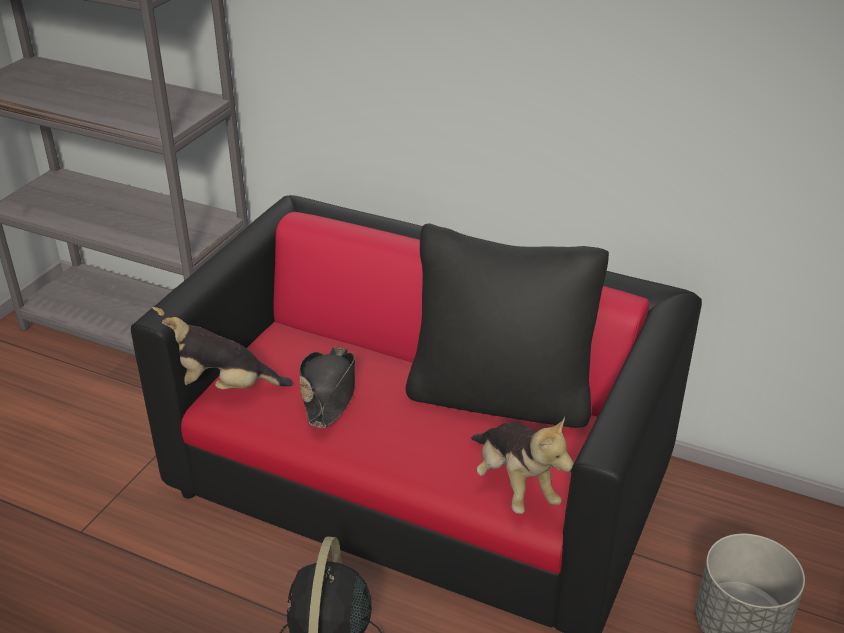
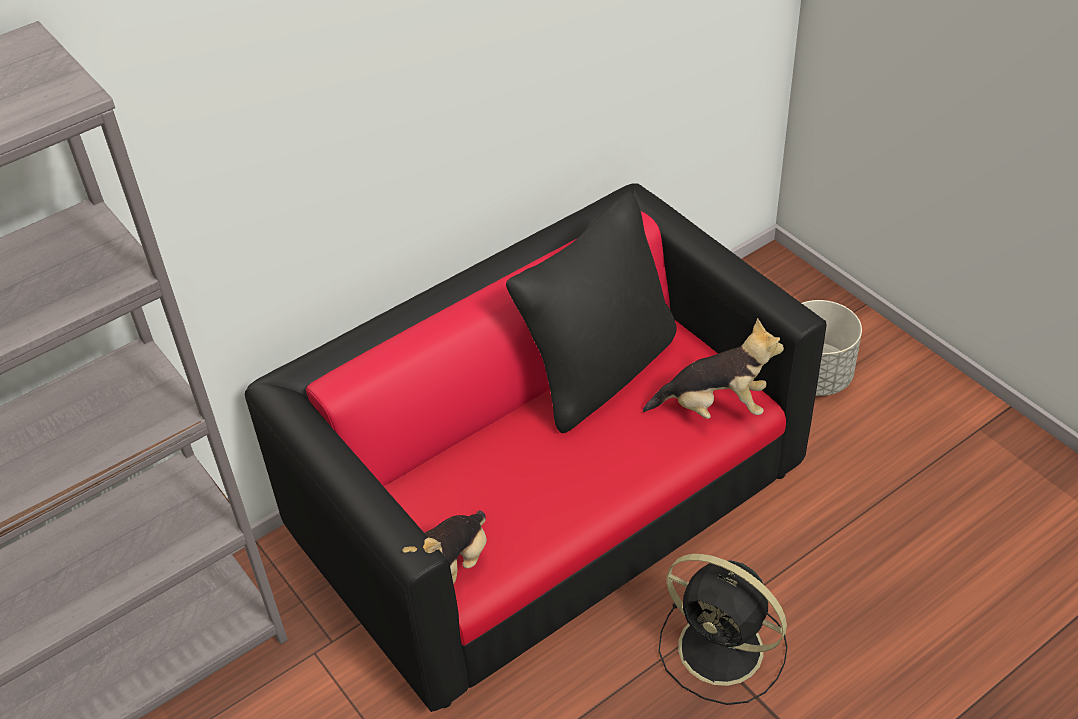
camera: 60 degrees left, 10 degrees up
(329, 393) = (516, 488): black hat -> none

